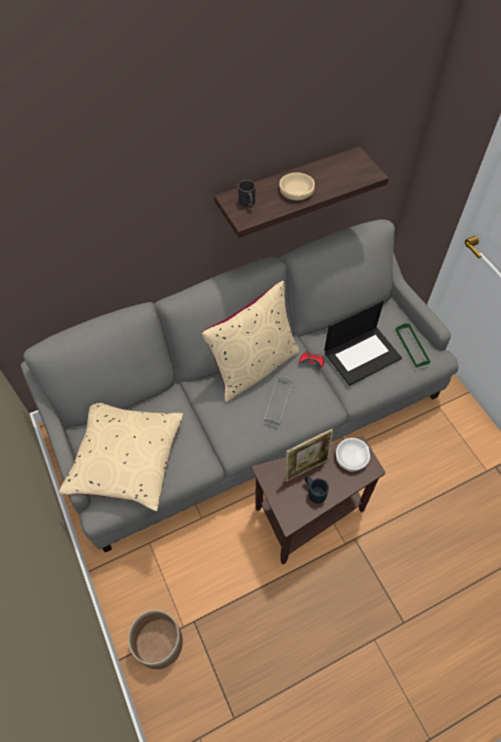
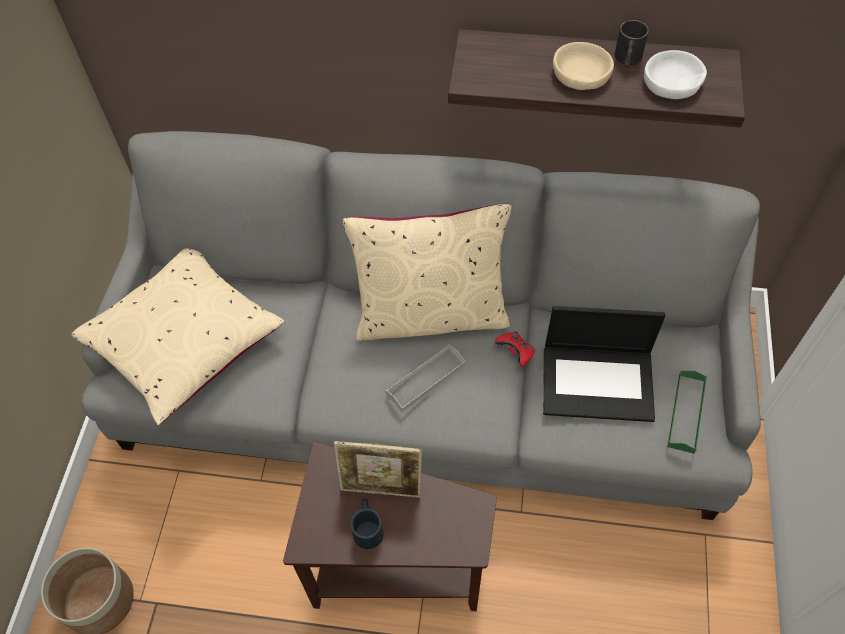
camera: 35 degrees right, 0 degrees up
(248, 204) = (495, 61): black mug -> black mug (627, 60)
(352, 457) = (456, 514): white bowl -> white bowl (672, 82)

